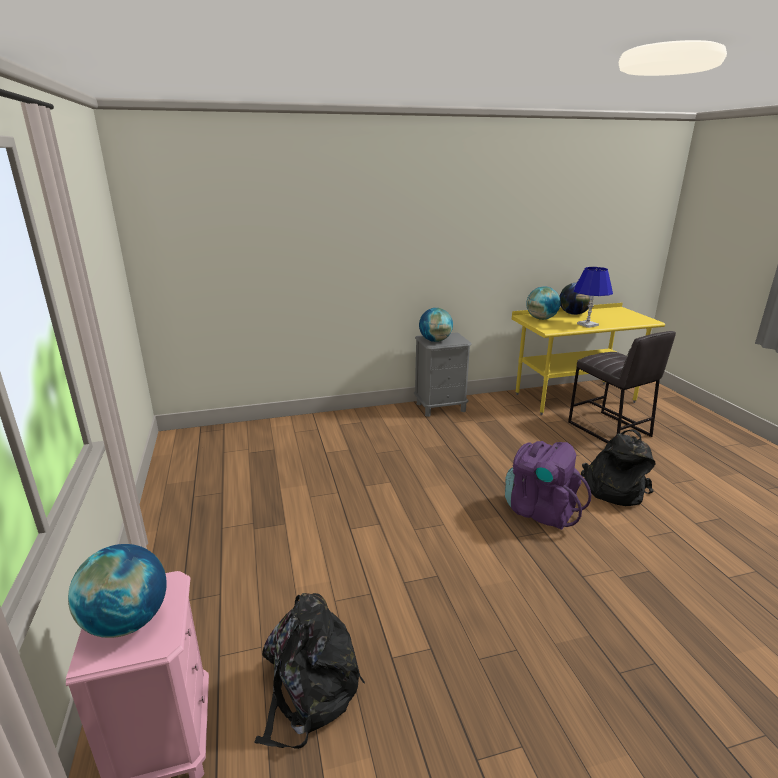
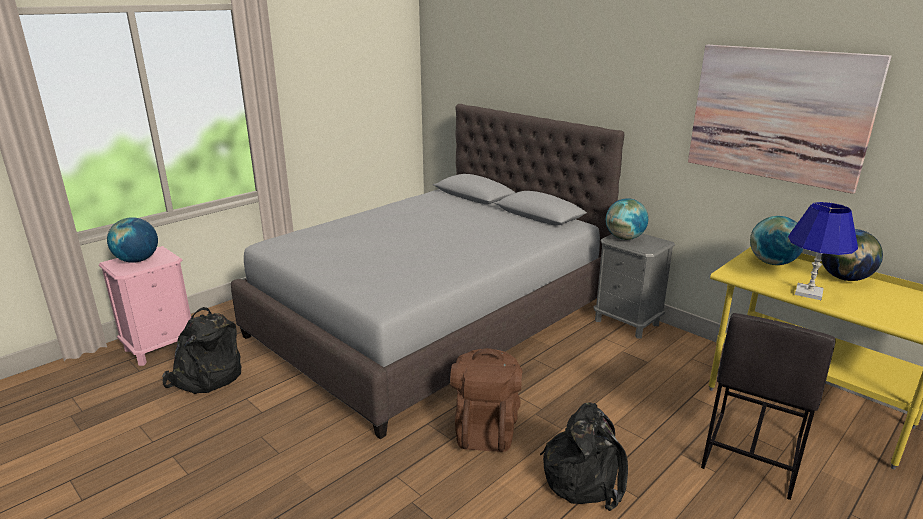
camera: 60 degrees right, 0 degrees up
(348, 482) = (433, 319): none -> grey bed
(516, 222) = (778, 115): none -> picture
(540, 511) = (485, 429): purple backpack -> brown backpack

